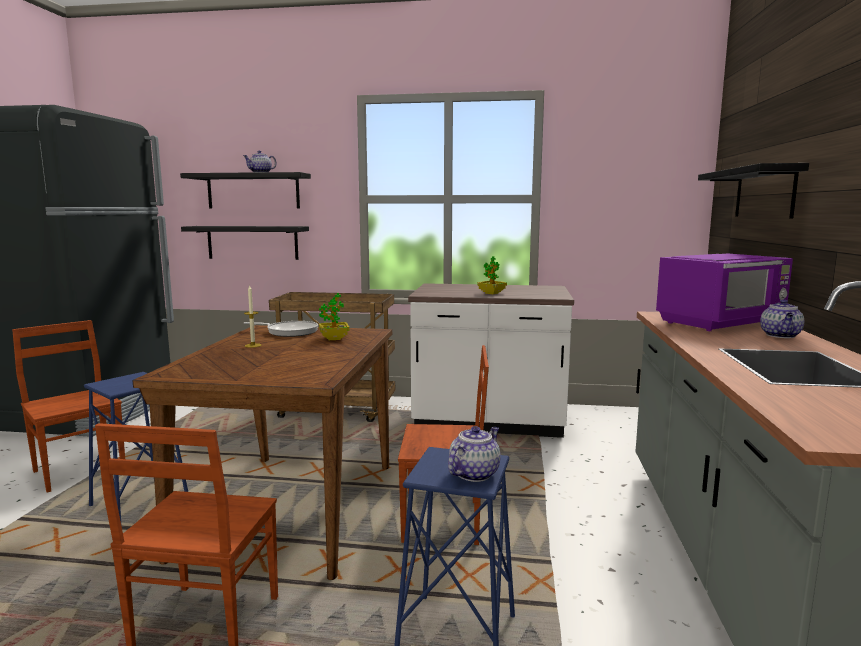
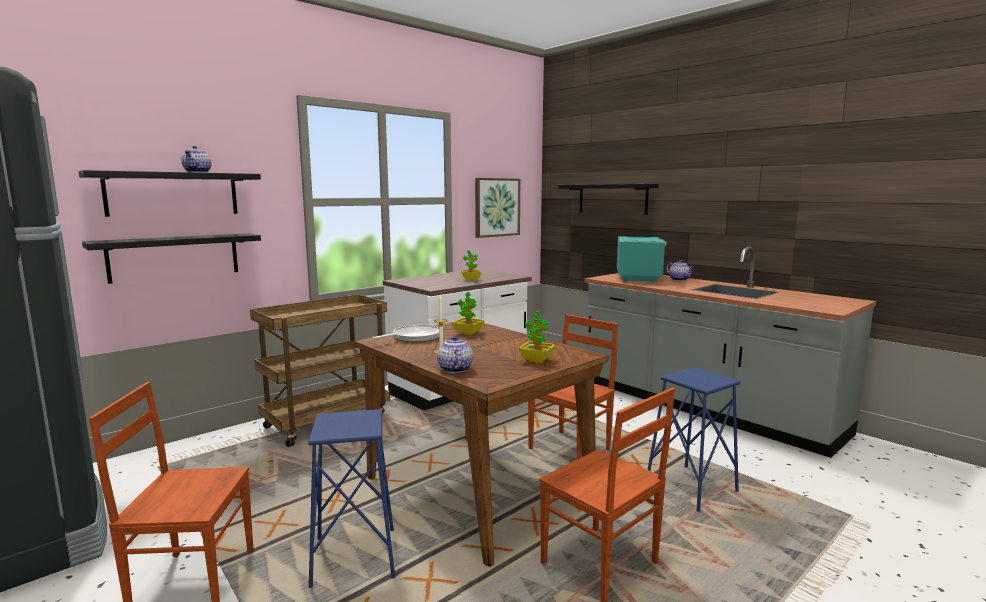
camera: 50 degrees left, 0 degrees up
(267, 371) = (537, 360): none -> potted plant
(474, 473) = (711, 377): teapot -> teapot (454, 369)
(618, 208) = (496, 207): none -> picture
(721, 322) = (638, 277): purple microwave -> turquoise microwave

